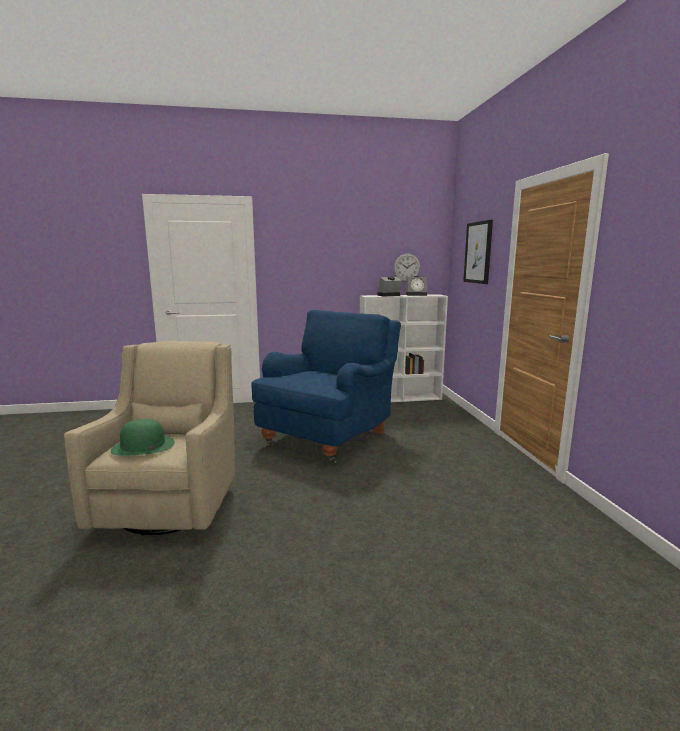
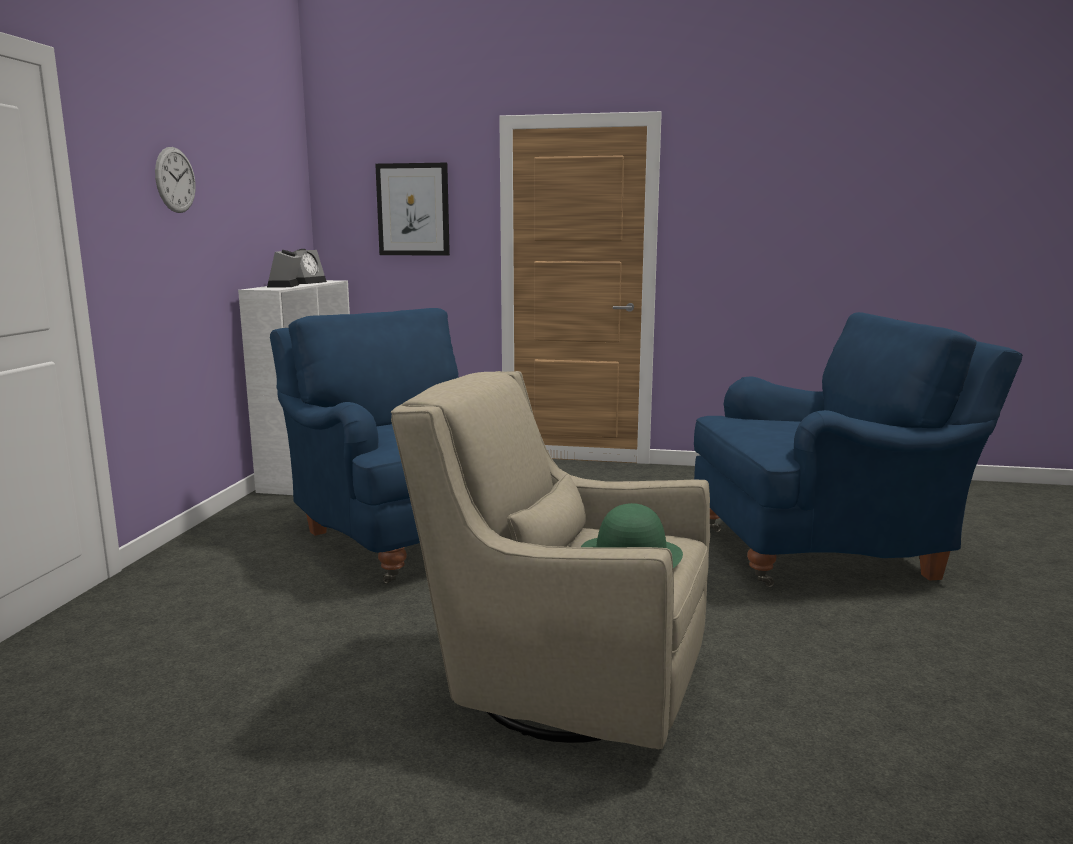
camera: 70 degrees left, 0 degrees up
(406, 267) = (277, 234): wall clock -> wall clock (175, 180)
(427, 598) = (825, 552): none -> blue armchair

